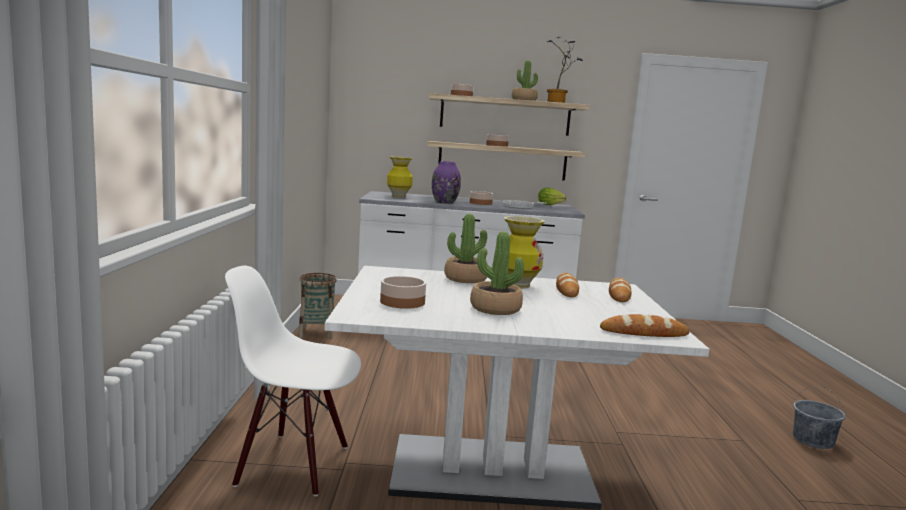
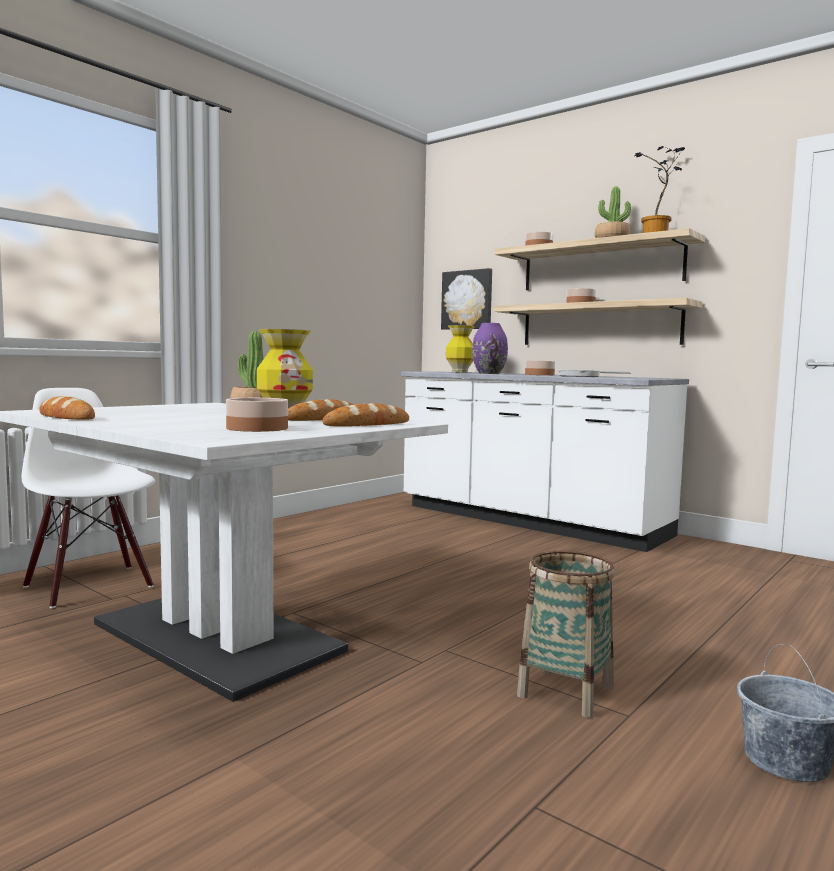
camera: 40 degrees right, 5 degrees down
(316, 333) = (337, 512): basket -> basket (565, 691)
(380, 128) = (467, 300): none -> picture
(403, 302) = (110, 411): bowl -> bowl (257, 428)
(495, 309) = (161, 418): potted plant -> none
(551, 205) = (648, 377): lettuce -> none
(644, 333) = (205, 435): bread -> bread (66, 417)

